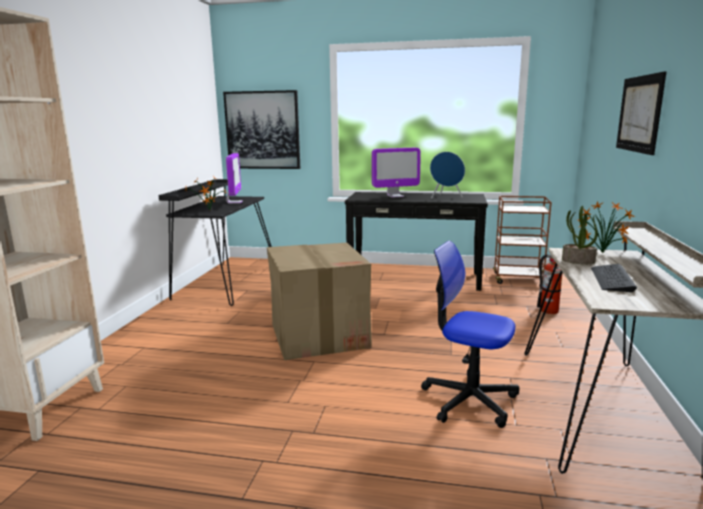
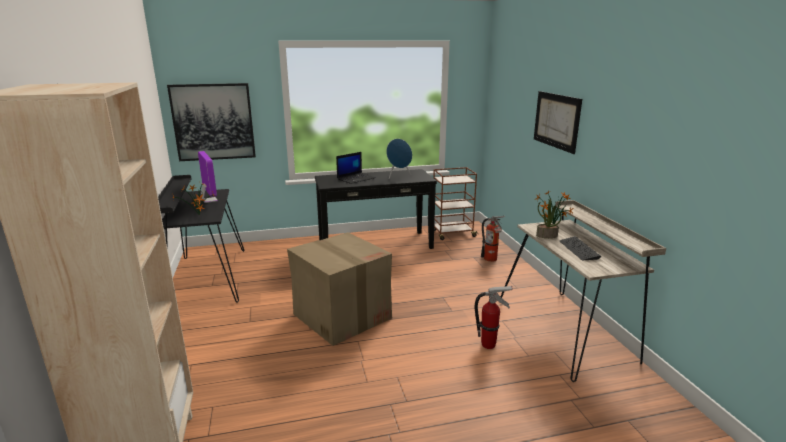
camera: 25 degrees left, 5 degrees up
(395, 196) = (356, 178): monitor -> laptop
(469, 400) = (489, 345): office chair -> fire extinguisher

